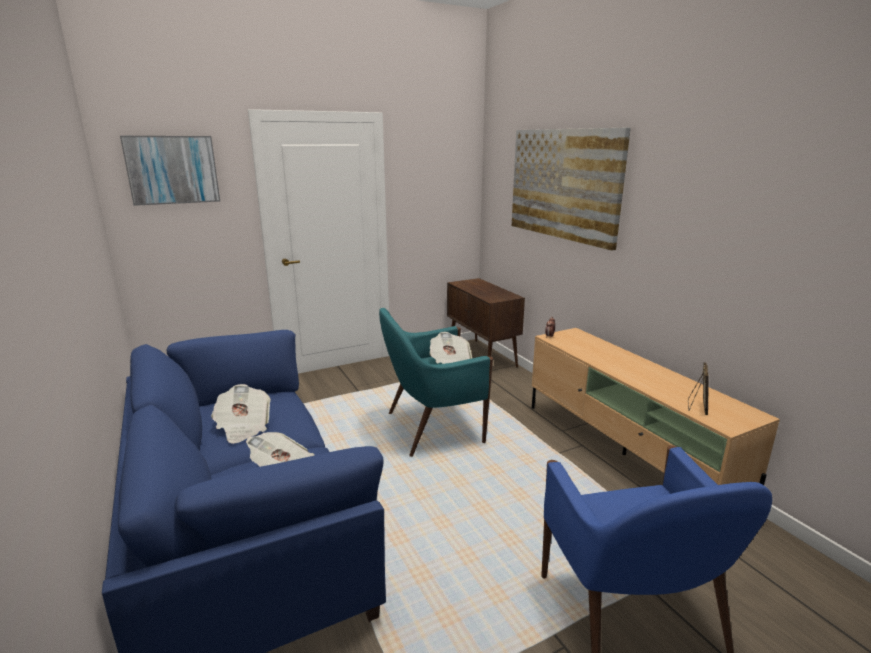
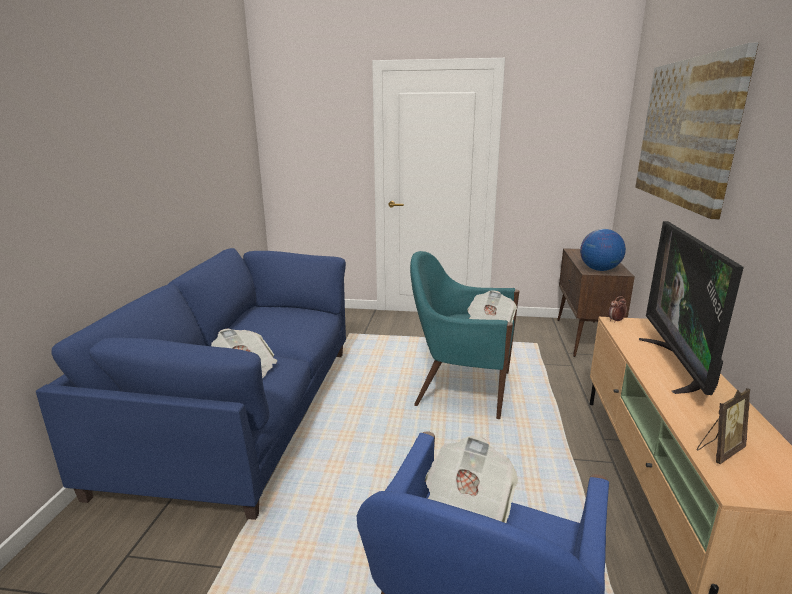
camera: 35 degrees right, 0 degrees up
(172, 170) = (308, 115): picture -> none
(243, 427) = (264, 328): newspaper -> newspaper (467, 509)
(496, 297) = (599, 270): none -> globe
(619, 359) = (678, 365): none -> television

